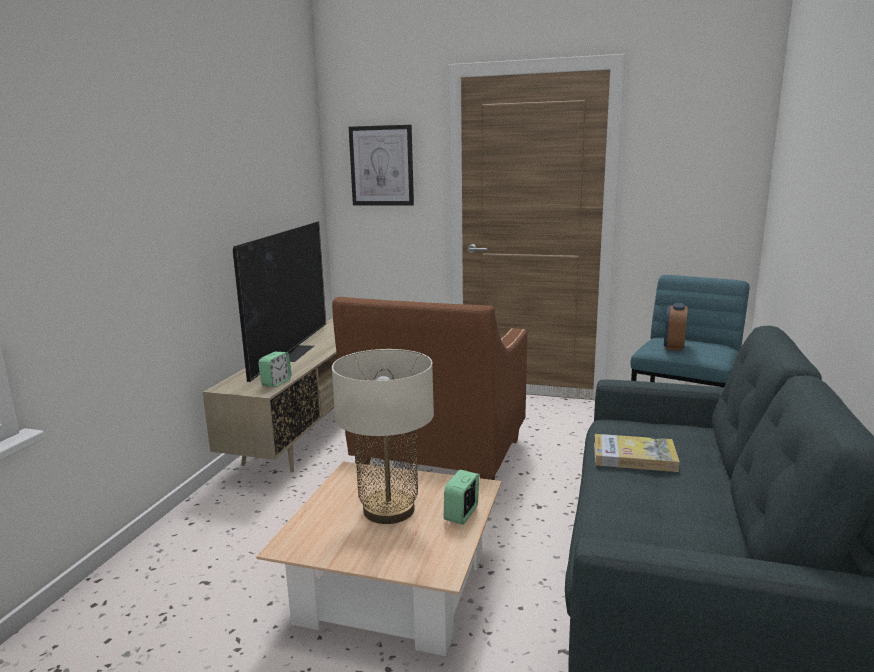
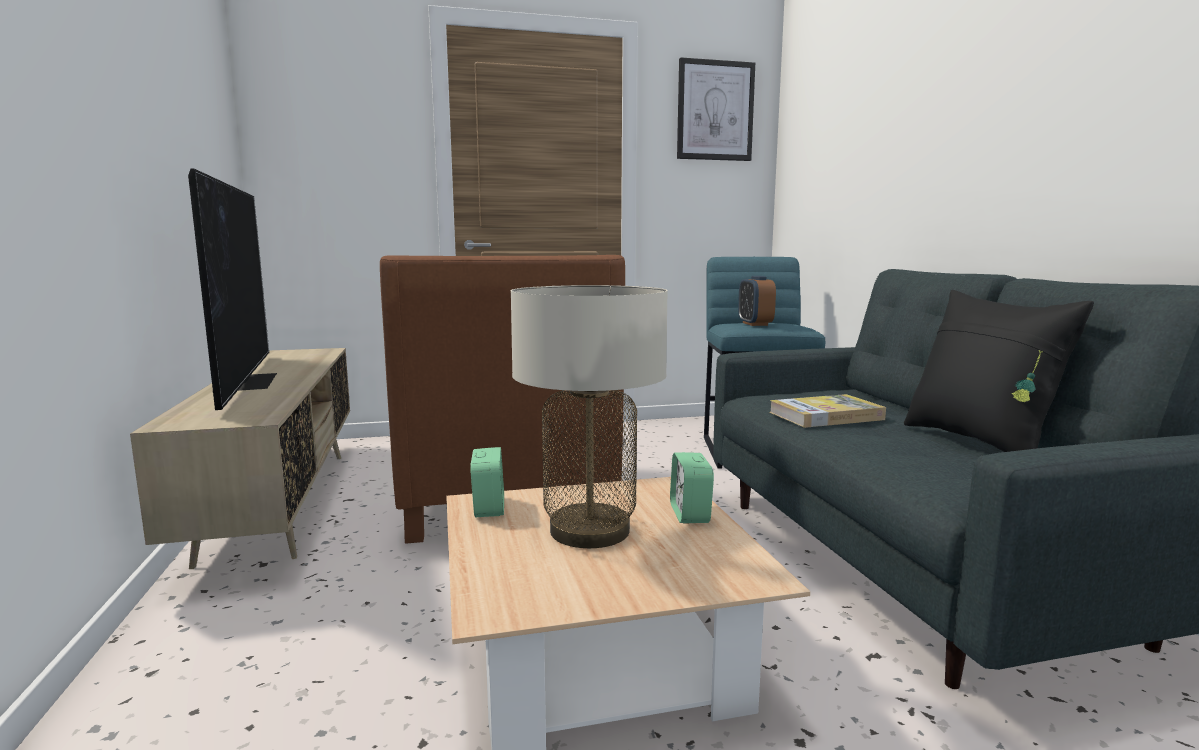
camera: 30 degrees left, 5 degrees down
(276, 382) = (266, 409): alarm clock -> alarm clock (489, 508)
(381, 166) = (335, 132): picture -> picture (715, 111)
(716, 516) = (978, 444): none -> black pillow

